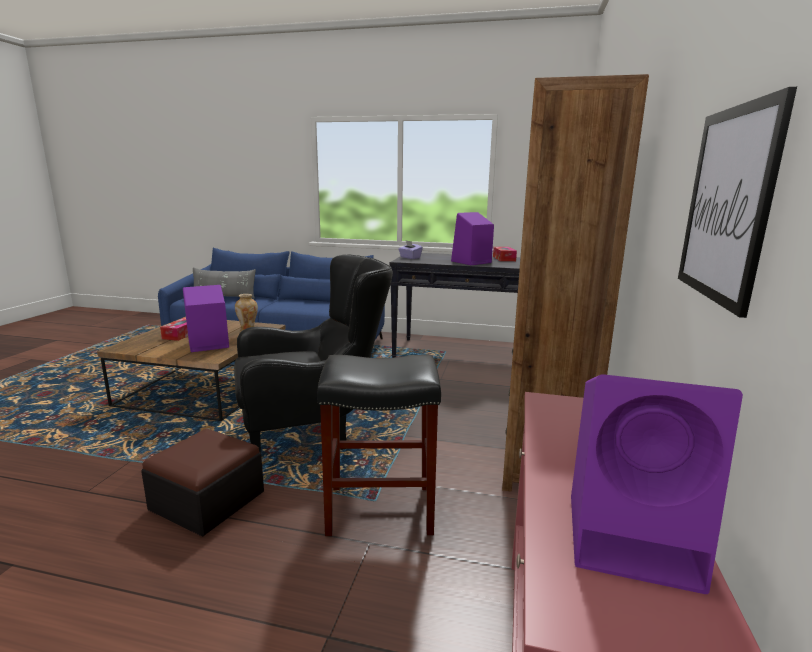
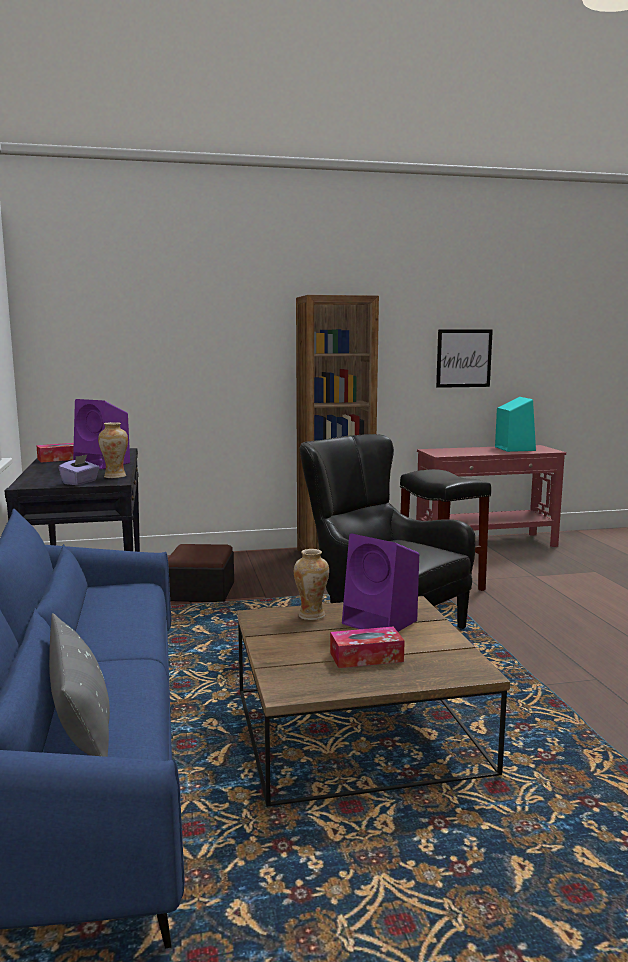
camera: 115 degrees left, 5 degrees down
(207, 500) = (519, 630): ottoman -> ottoman (200, 591)
(420, 261) = (115, 476): none -> vase
(634, 540) = (514, 448): purple speaker -> turquoise speaker

